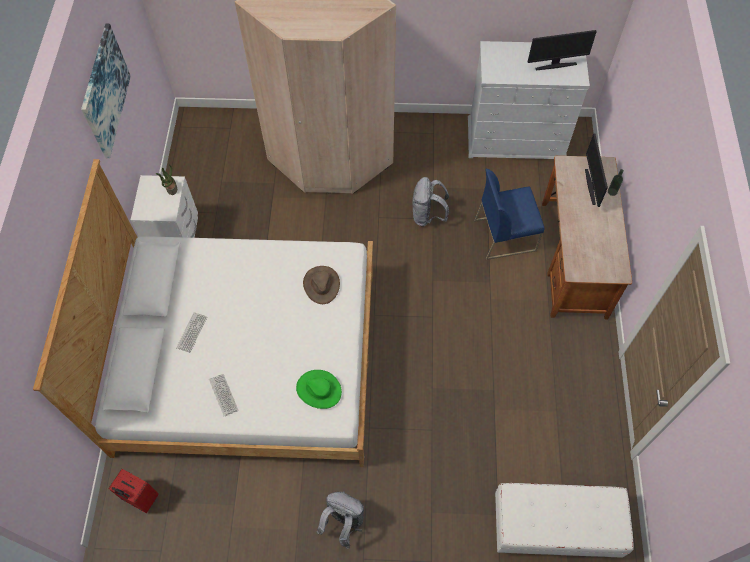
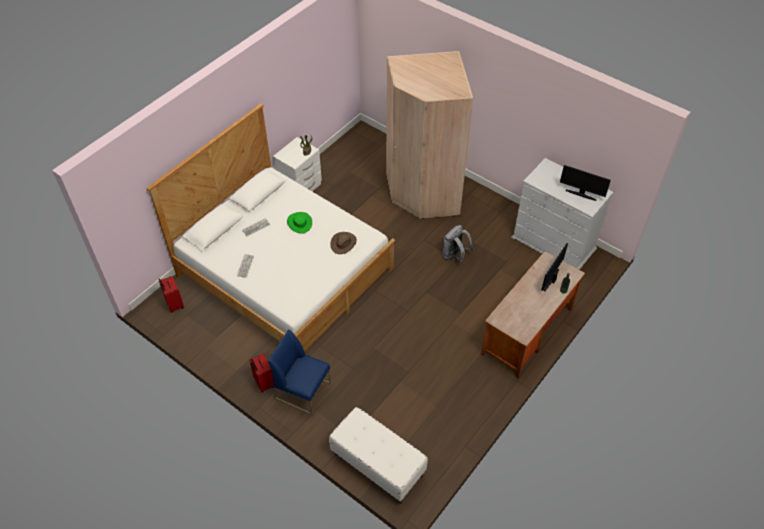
camera: 35 degrees right, 10 degrees down
(105, 91) = (293, 73): picture -> none
(319, 390) = (294, 292): green hat -> green hat (299, 223)
(343, 523) = (263, 383): grey backpack -> red suitcase
(505, 235) = (494, 293): blue chair -> blue chair (303, 391)

